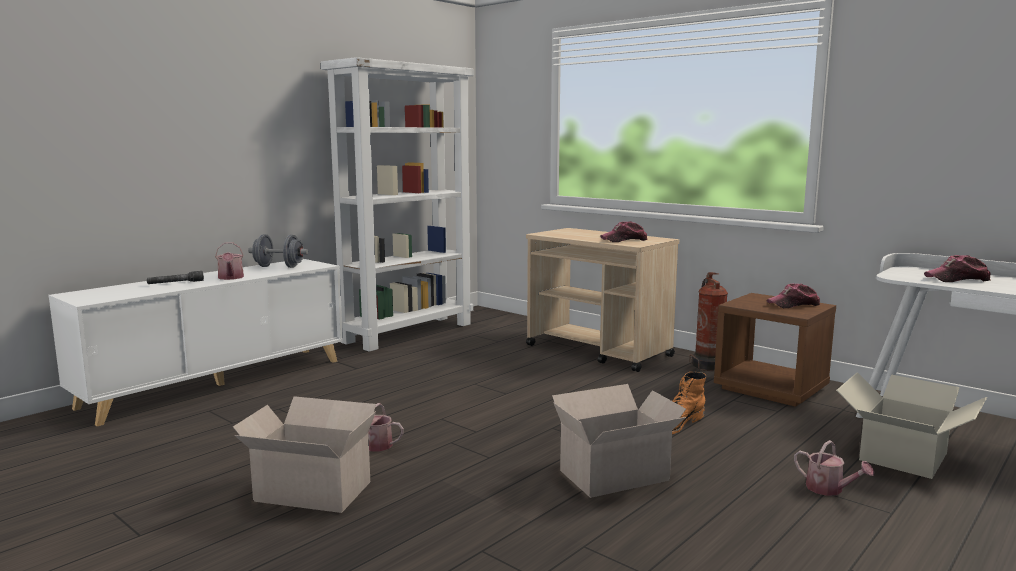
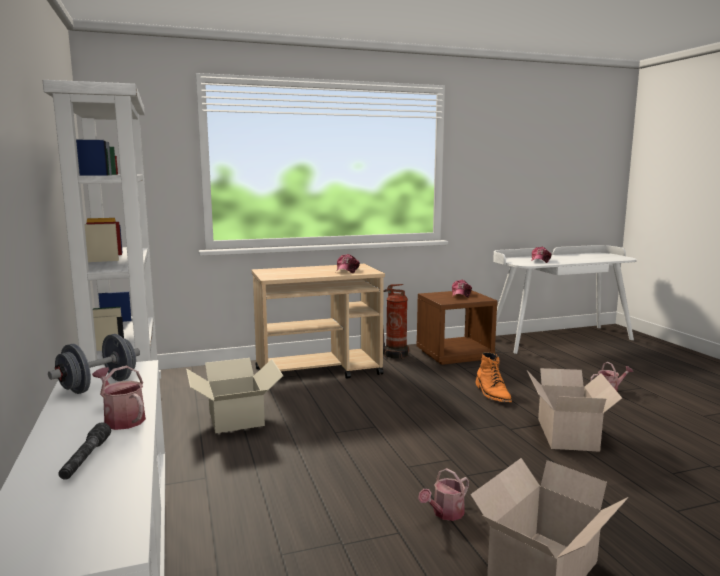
camera: 60 degrees left, 0 degrees up
(230, 278) = (121, 419): watering can -> watering can turned 150 degrees counterclockwise
(902, 456) = (574, 363): cardboard box -> cardboard box (235, 418)

